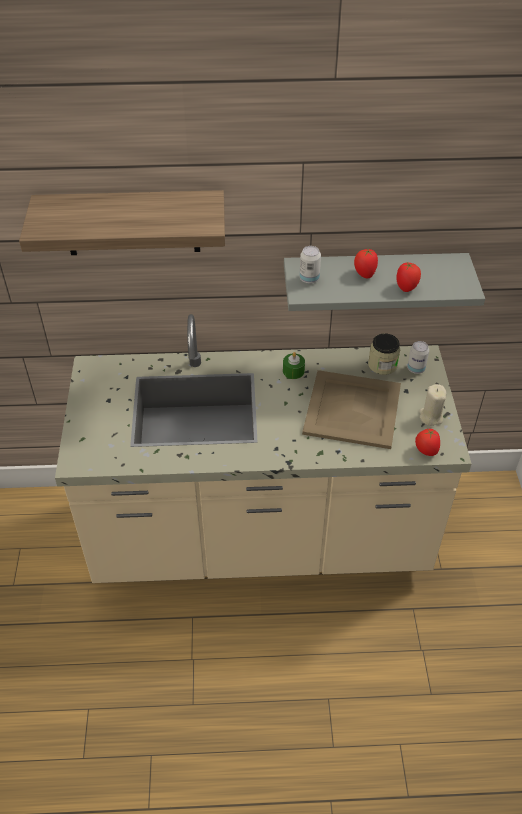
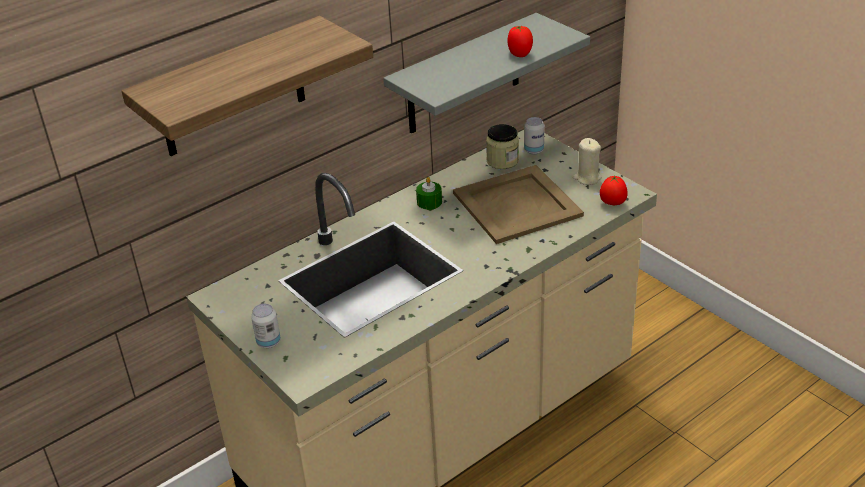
camera: 35 degrees left, 10 degrees down
(309, 279) = (428, 82): can -> can (268, 342)
(364, 274) = (472, 60): tomato -> none

